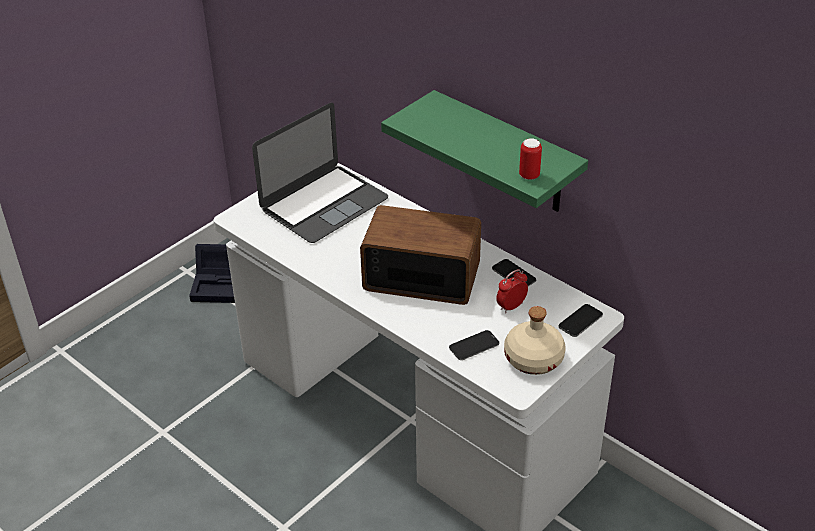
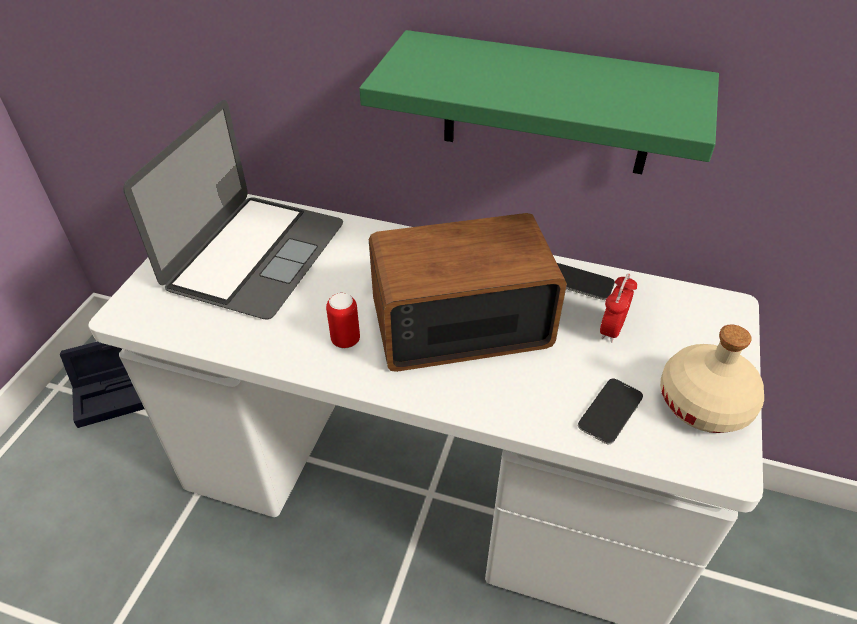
camera: 25 degrees left, 5 degrees up
(529, 176) = (666, 112): can -> can (345, 340)
(580, 321) = (713, 322): phone -> none

